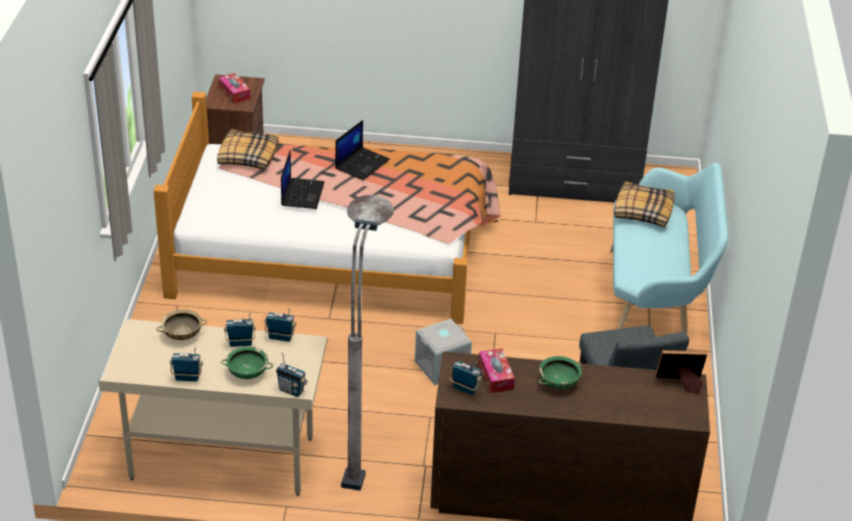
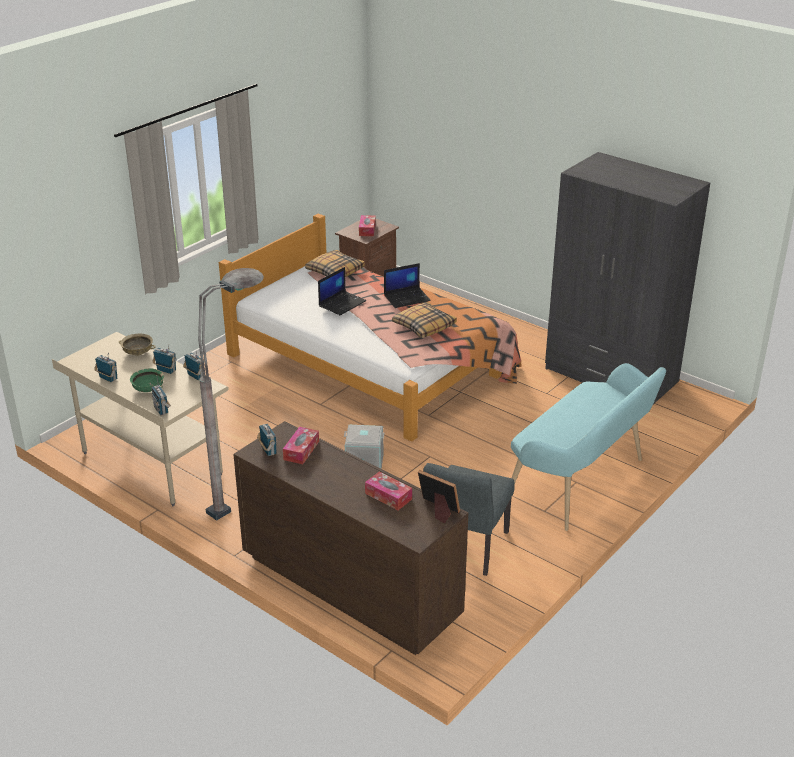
camera: 35 degrees right, 5 degrees down
(558, 382) = (342, 472): green bowl -> none
(624, 388) = (388, 496): none -> tissue box
(642, 211) = (594, 395): pillow -> pillow (424, 326)

